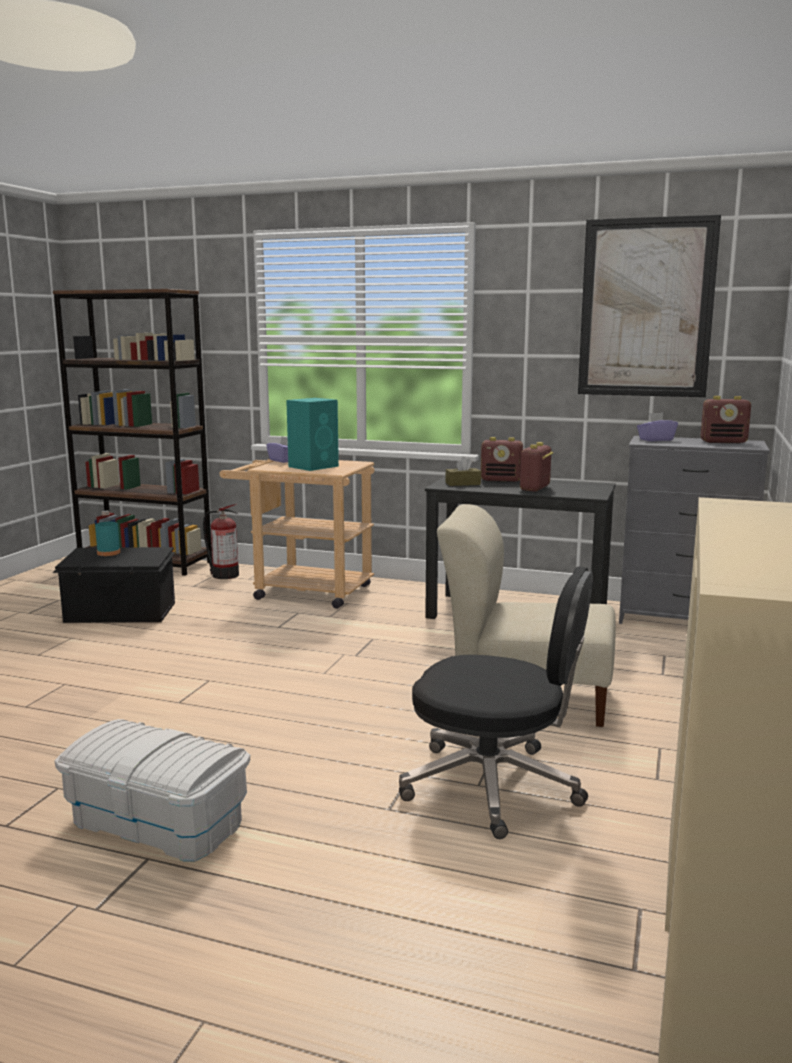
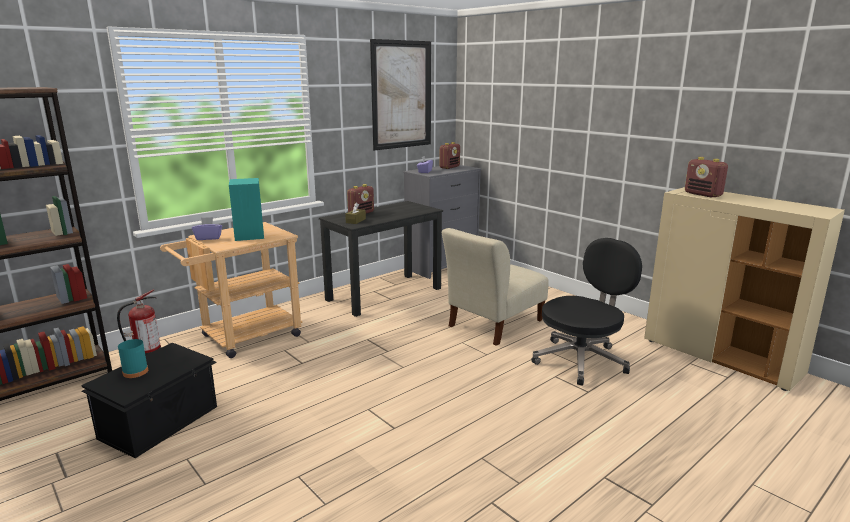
camera: 60 degrees left, 5 degrees up
(158, 821) = (563, 466): white storage box -> none
(535, 488) = (395, 213): radio -> radio (703, 194)

